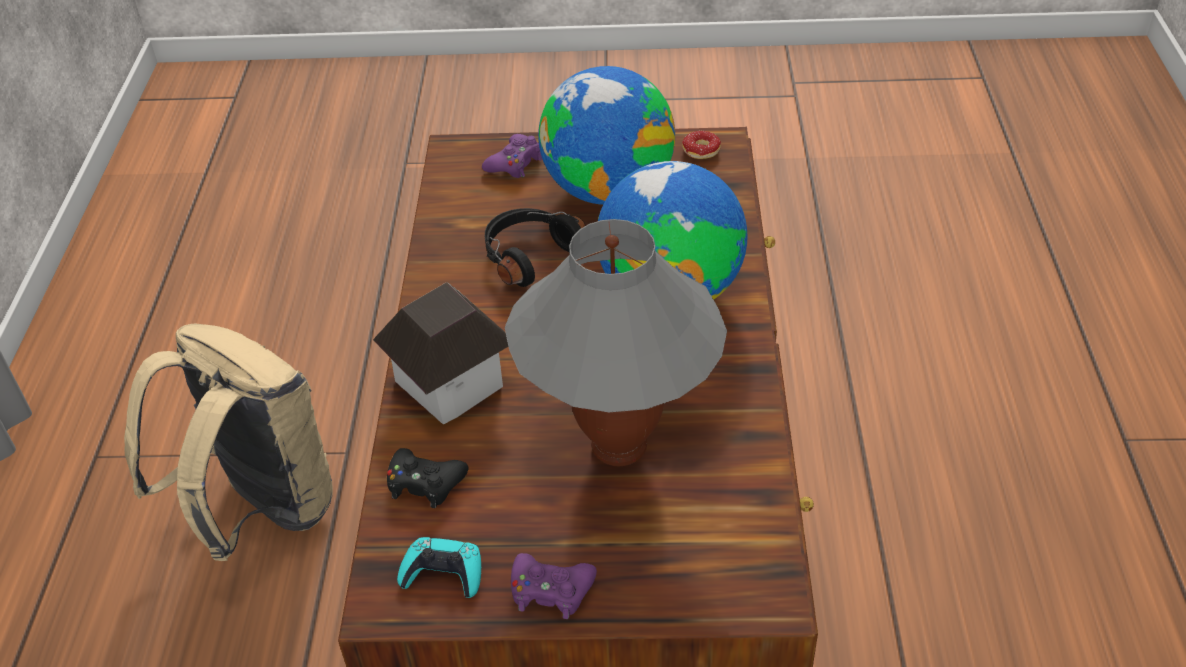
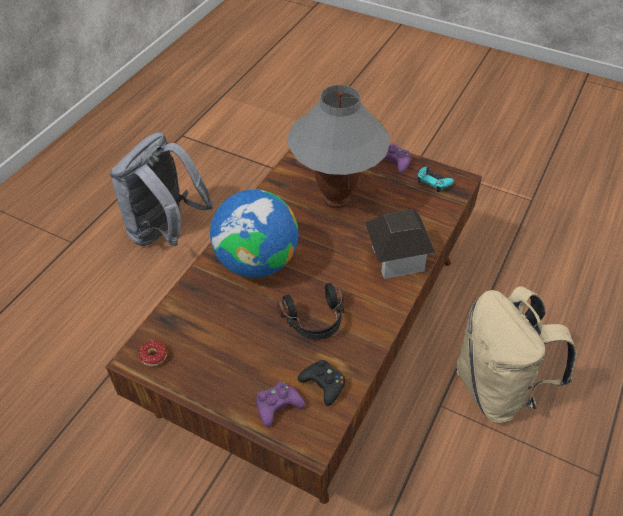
camera: 155 degrees left, 5 degrees up
(425, 483) = (428, 217): black game controller -> black game controller (323, 384)
(608, 190) = (235, 350): globe -> none
(997, 531) = (166, 232): none -> grey backpack

